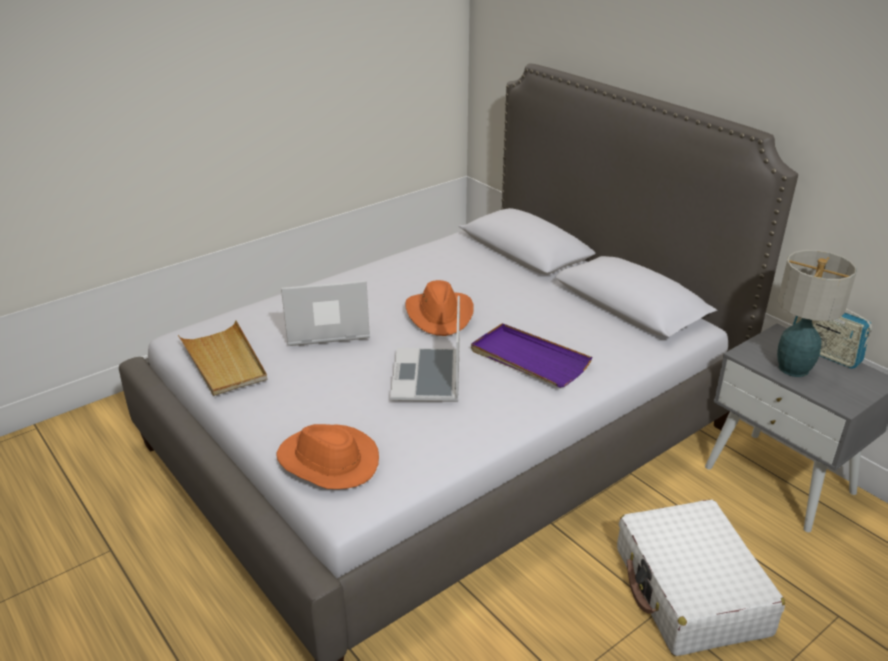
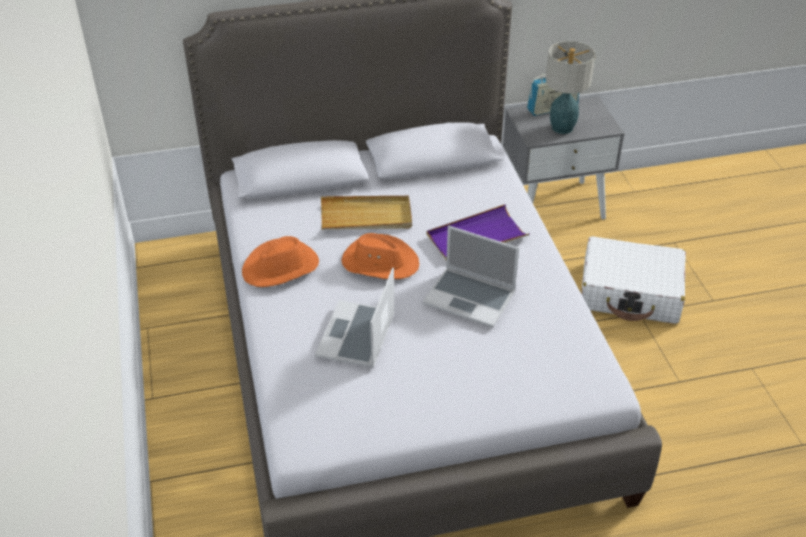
camera: 65 degrees left, 10 degrees up
(224, 361) = (370, 419): beige tray -> beige tray (366, 216)
(327, 462) = (552, 385): orange hat -> orange hat (281, 267)

